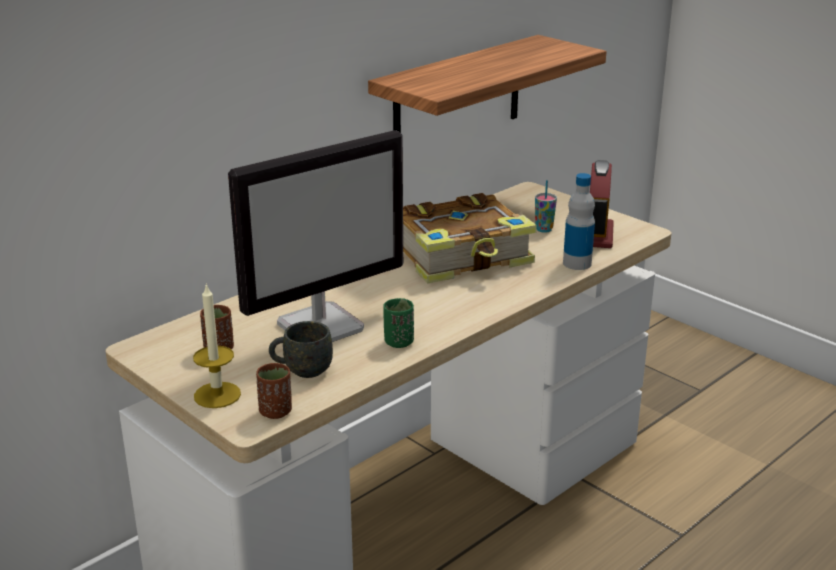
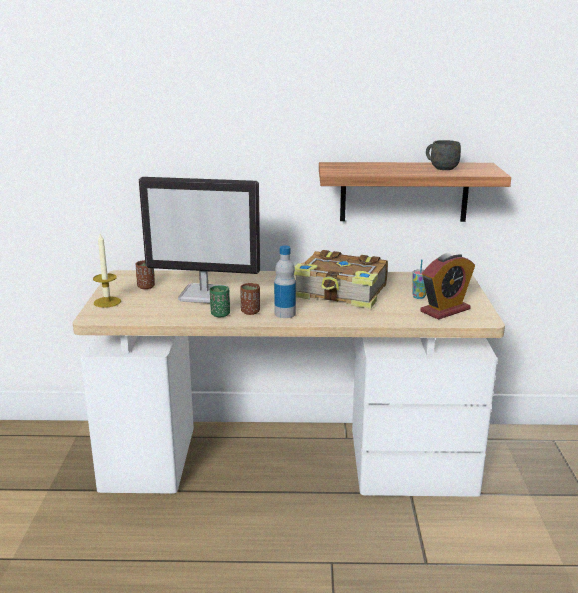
camera: 45 degrees right, 5 degrees down
(275, 412) = (111, 317): brown cup -> brown cup (250, 312)
(301, 370) = (156, 307): grey mug -> grey mug (440, 167)
(577, 263) = (397, 318): bottle -> bottle (285, 313)

